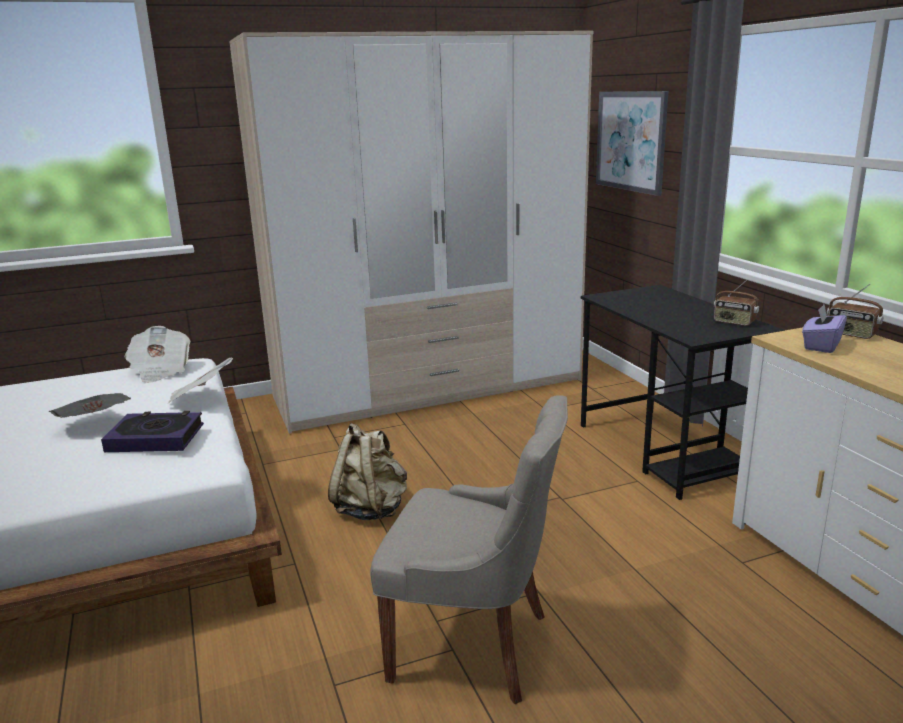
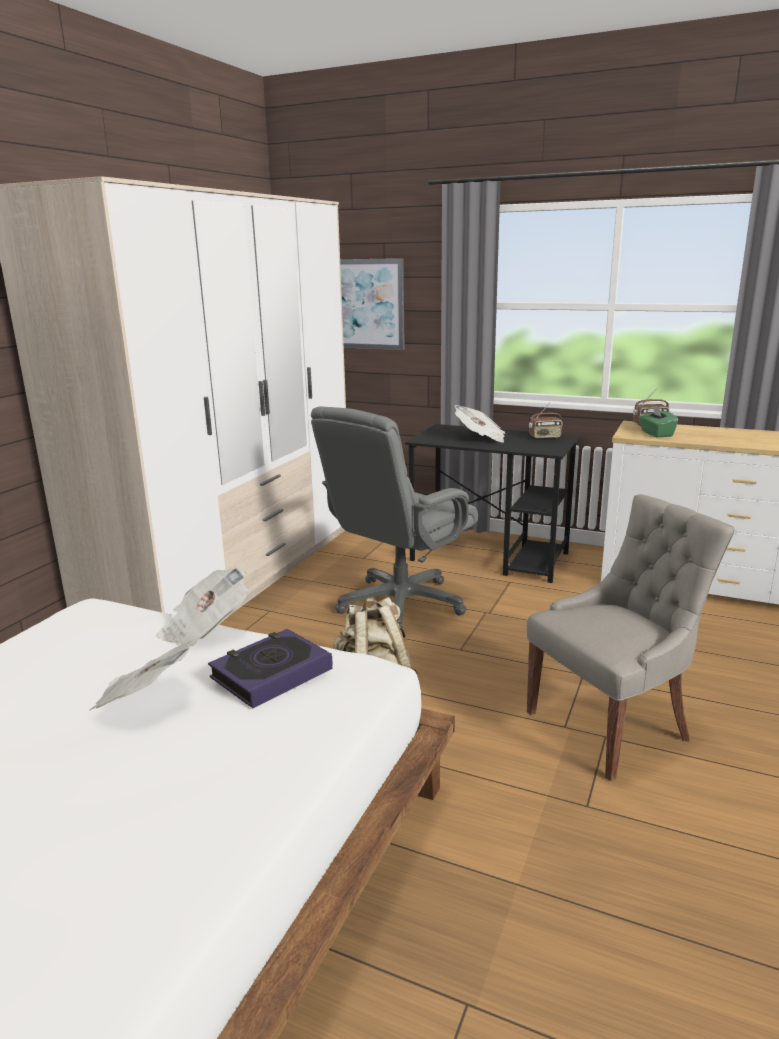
camera: 45 degrees left, 0 degrees up
(160, 370) = (75, 625): newspaper -> newspaper (480, 438)
(502, 459) = (400, 604): none -> grey office chair
(821, 345) = (656, 434): purple tissue box -> green tissue box

